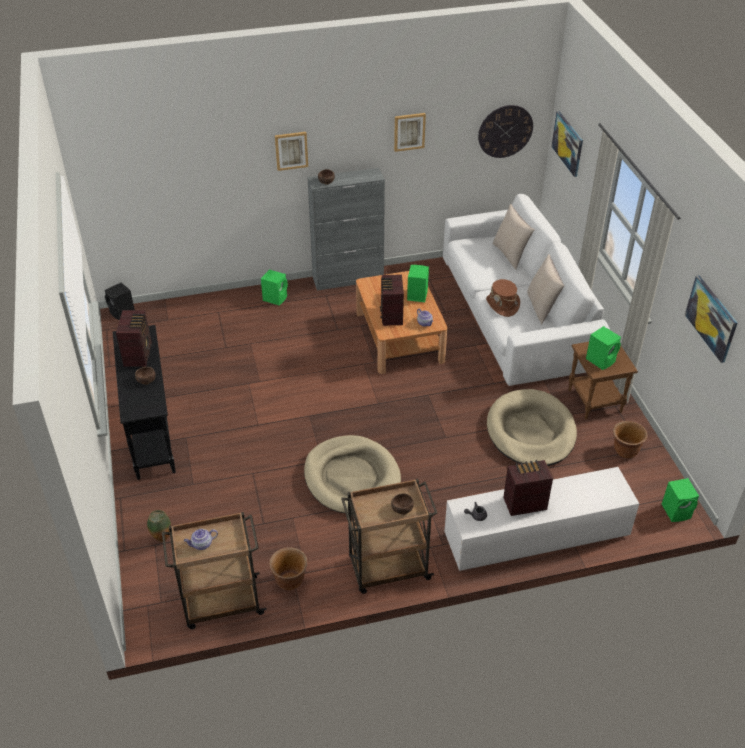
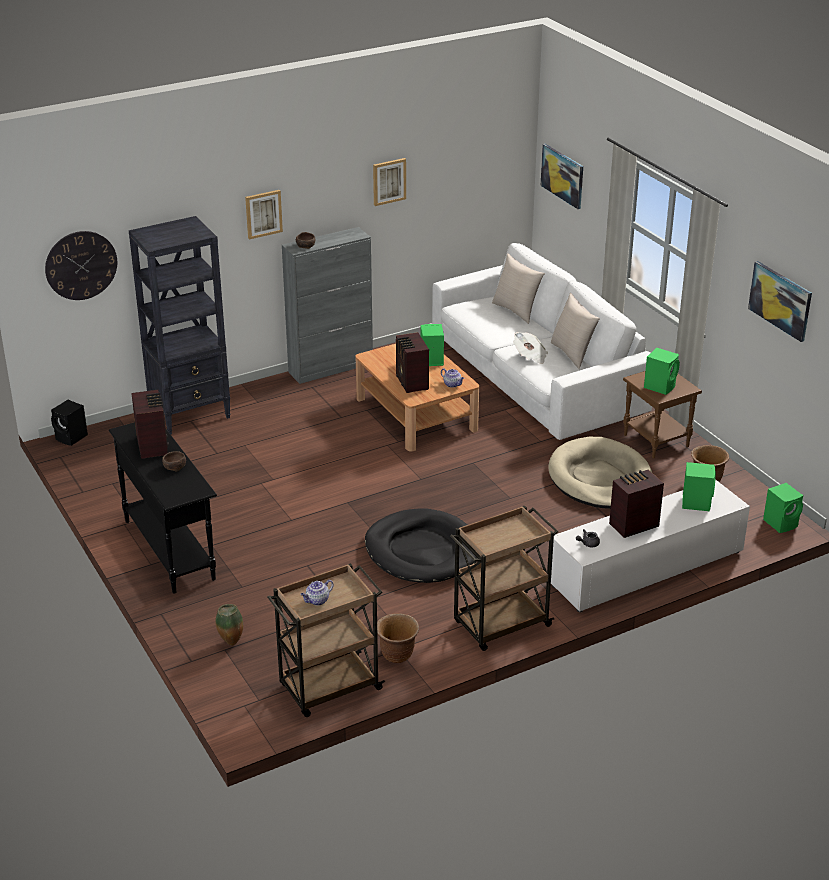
camera: 15 degrees left, 10 degrees down
(221, 306) = (191, 414): none -> black bookcase
(275, 298) = (253, 397): green speaker -> green speaker (696, 502)
(351, 477) = (422, 551): beige dog bed -> black dog bed
(401, 508) = (518, 535): brown bowl -> none
(502, 305) = (530, 356): brown hat -> newspaper
(505, 131) = (489, 173): wall clock -> wall clock (81, 265)

